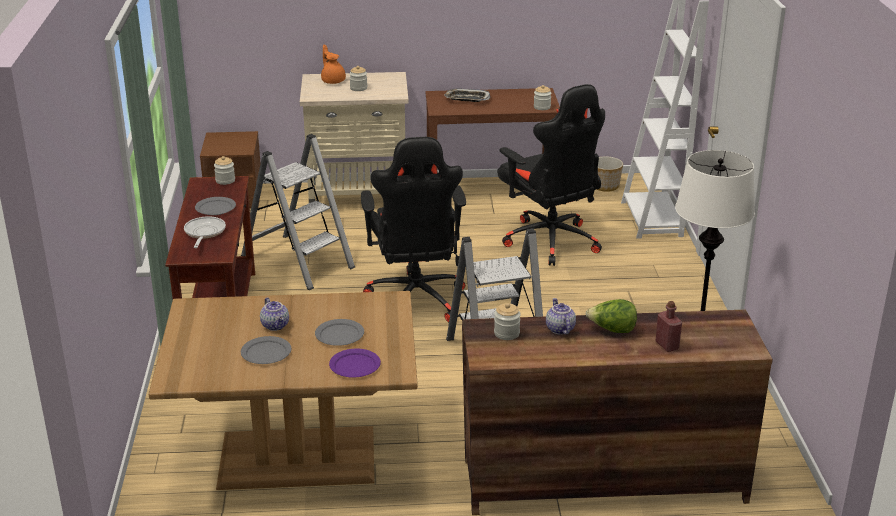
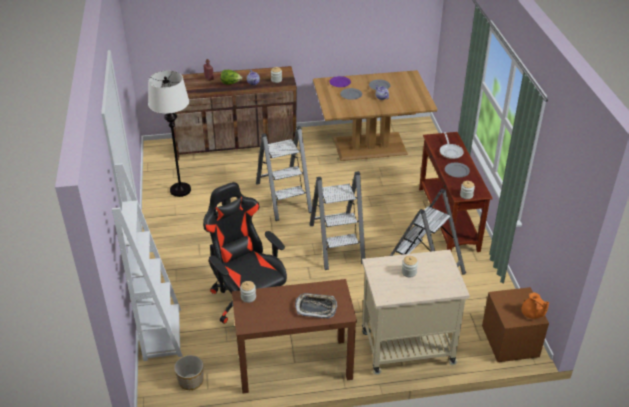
camera: 175 degrees right, 10 degrees up
(333, 81) = (436, 284): orange teapot -> orange teapot (532, 314)
(415, 295) = (336, 243): black office chair -> grey step ladder

